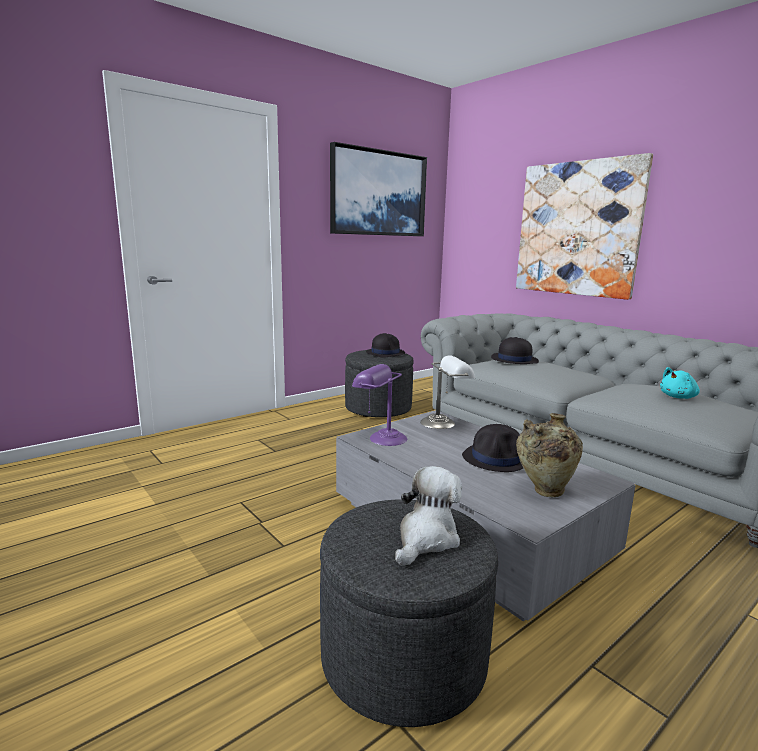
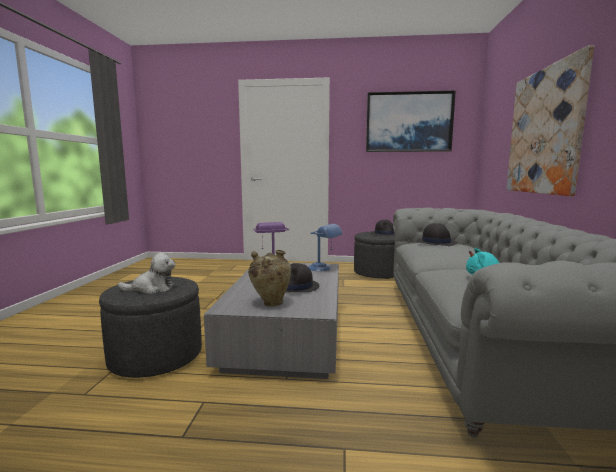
camera: 45 degrees right, 5 degrees down
(444, 422) = (323, 268): white table lamp -> blue table lamp

